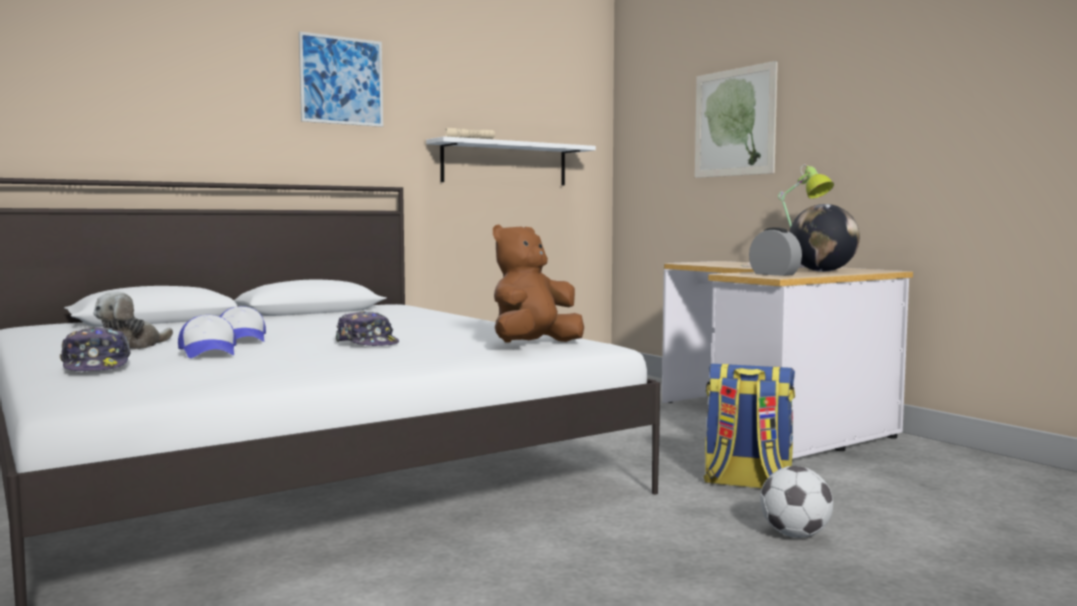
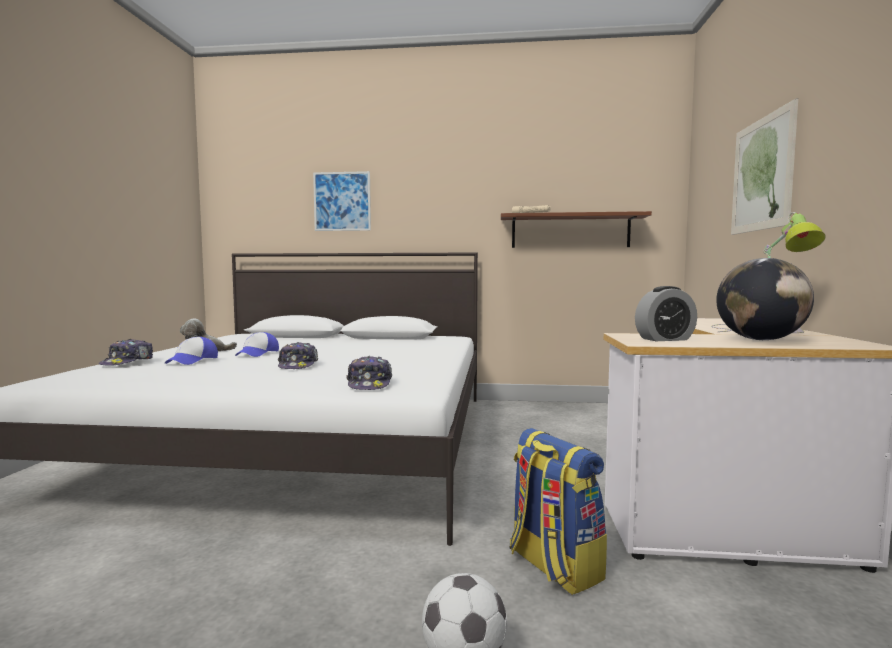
camera: 40 degrees right, 0 degrees up
(341, 80) = (436, 180): picture -> picture (342, 201)
(505, 164) = (570, 231): white shelf -> brown shelf
(533, 345) = (370, 384): brown plush toy -> cap
(774, 274) = (664, 339): alarm clock -> alarm clock turned 75 degrees clockwise

